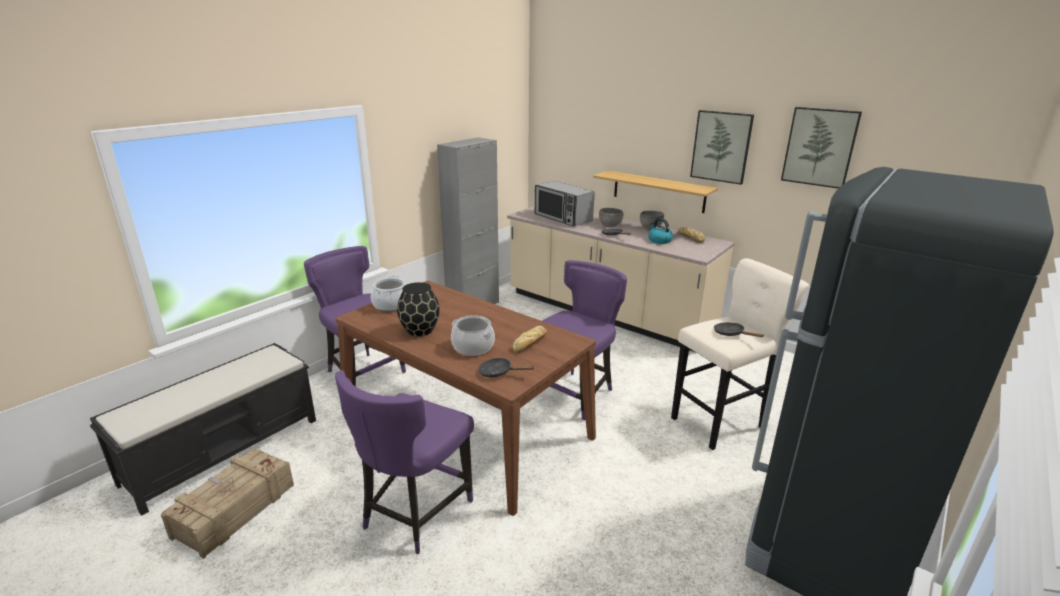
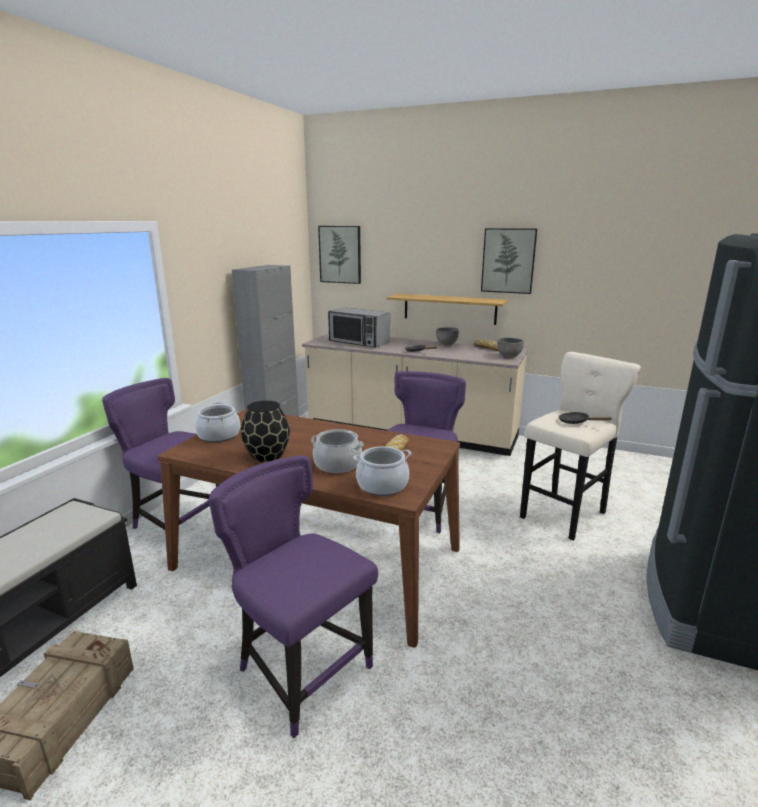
camera: 15 degrees left, 5 degrees down
(414, 513) = (301, 670): purple chair -> purple chair turned 120 degrees clockwise
(498, 372) = (382, 485): black frying pan -> cooking pot
(609, 226) = (408, 345): grey bowl -> grey bowl (509, 356)
(659, 240) = (462, 352): kettle -> none
(819, 147) = (599, 253): picture -> picture (340, 254)

